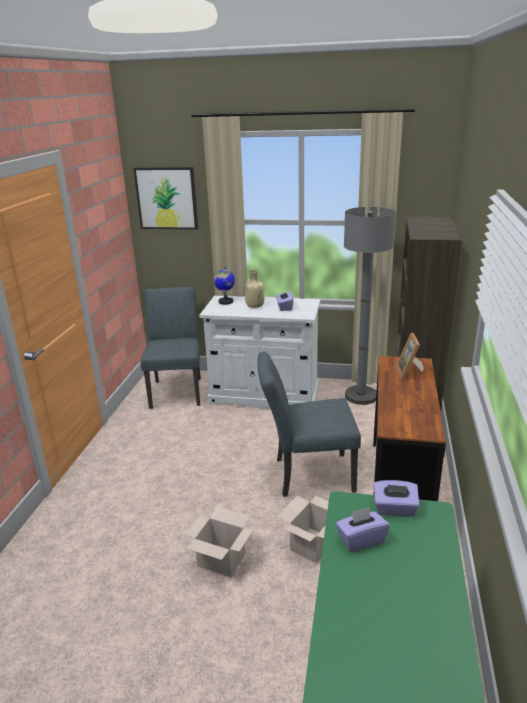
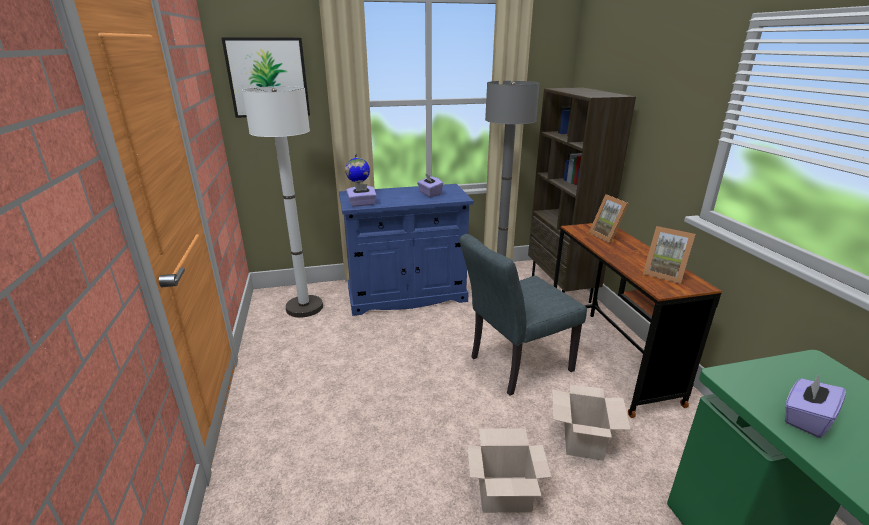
camera: 25 degrees left, 0 degrees up
(177, 390) = (304, 307): grey chair -> white floor lamp
(254, 306) = (397, 196): beige bottle -> none
(264, 395) = (407, 295): white cabinet -> blue cabinet
(394, 509) = (783, 371): purple tissue box -> purple tissue box (362, 204)
(412, 417) = (664, 274): none -> picture frame

